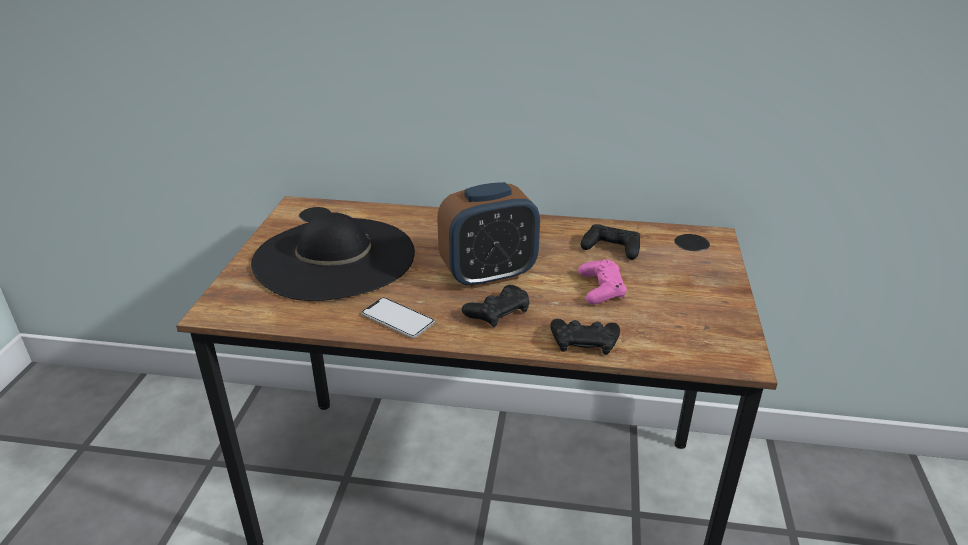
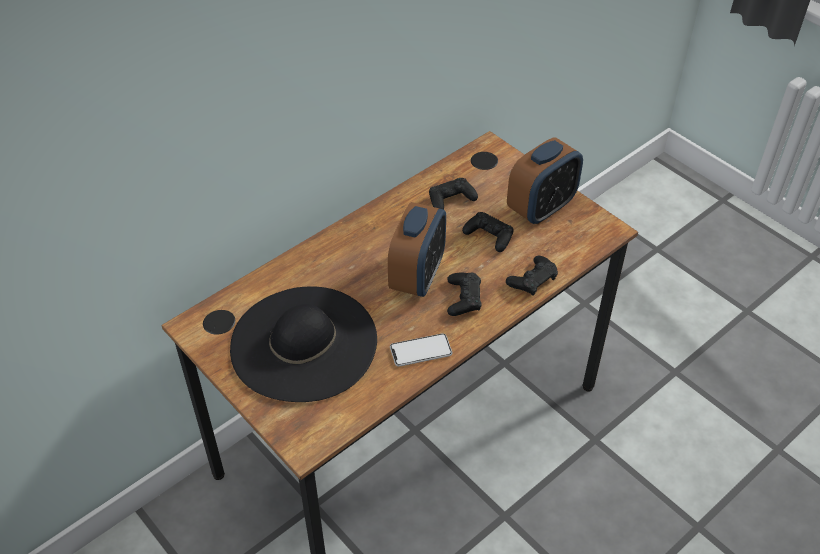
camera: 50 degrees left, 15 degrees up
(601, 288) = (489, 236): pink game controller -> black game controller
(690, 301) = (541, 208): none -> alarm clock

